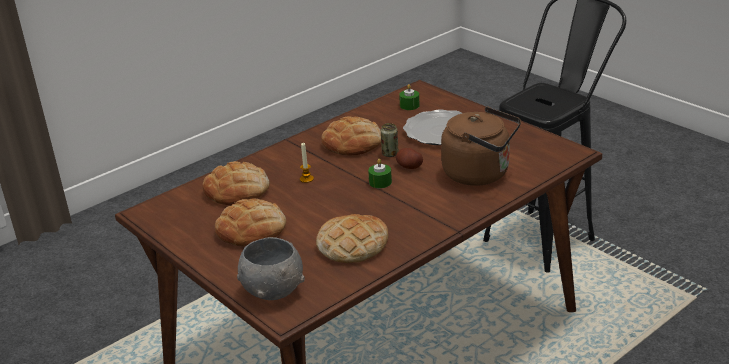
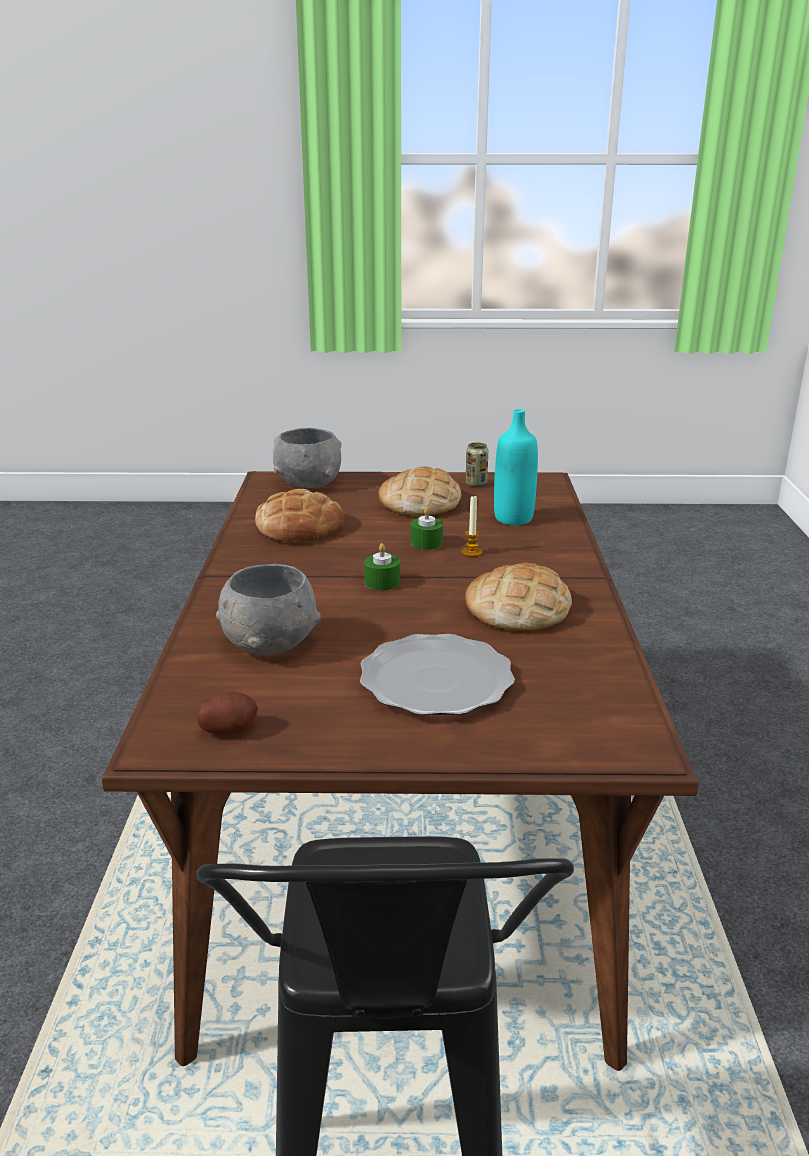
camera: 130 degrees right, 5 degrees down
(237, 190) = (513, 518): bread -> turquoise bottle
(390, 154) = (439, 616): can -> can (476, 484)
(409, 105) = (576, 703): green candle -> green candle (426, 543)
(409, 166) = (382, 612): potato -> potato (228, 729)
(480, 174) = (268, 644): brown kettle -> grey bowl

